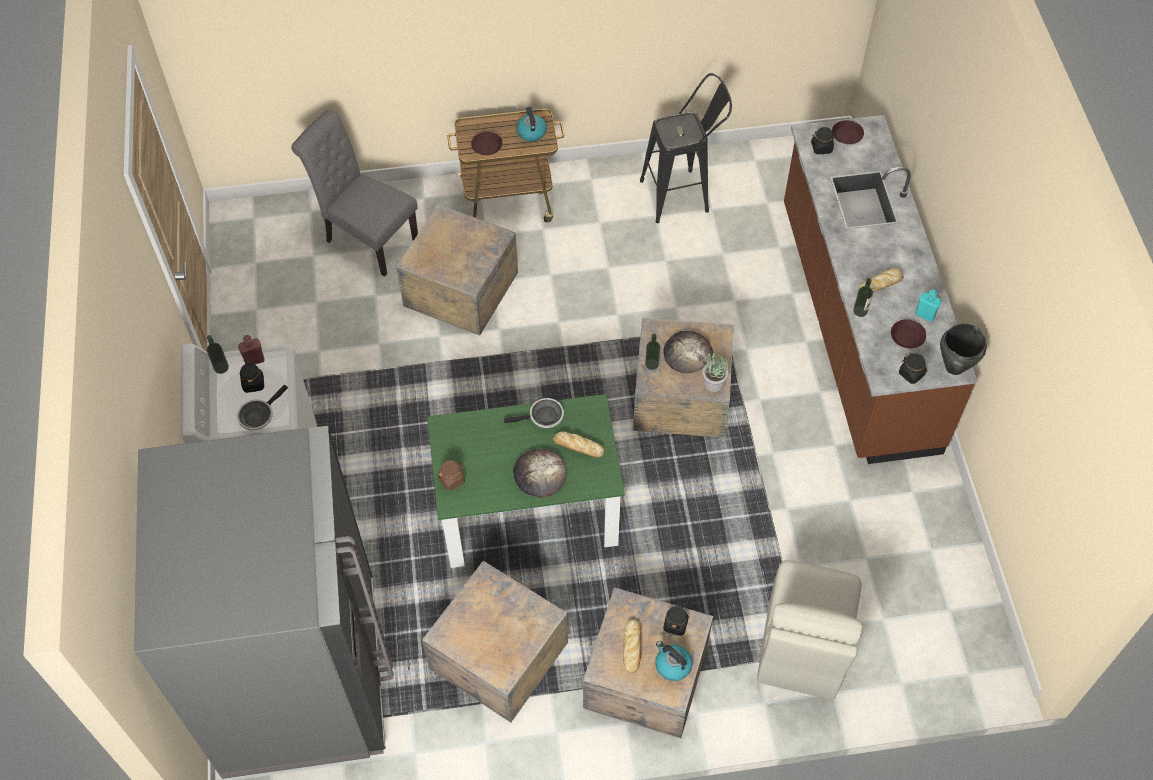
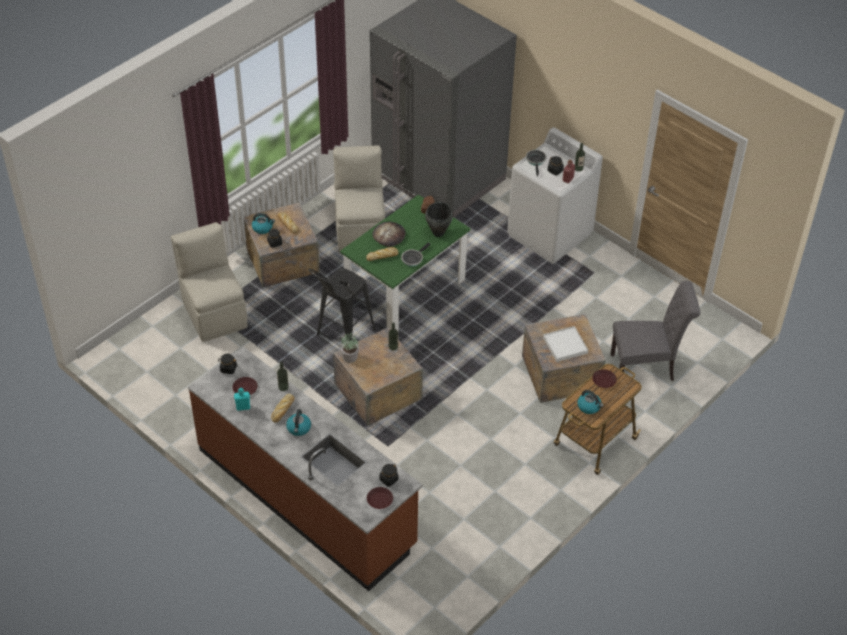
camera: 140 degrees right, 10 degrees down
(460, 245) = (565, 345): none -> white tray
(496, 656) = (360, 230): crate -> beige chair
(682, 194) = (492, 517): black stool -> black stool (342, 336)
(687, 353) = (378, 363): bread -> none
(877, 253) = (299, 428): none -> kettle
(953, 367) = (206, 386): black cooking pot -> black cooking pot (438, 232)

